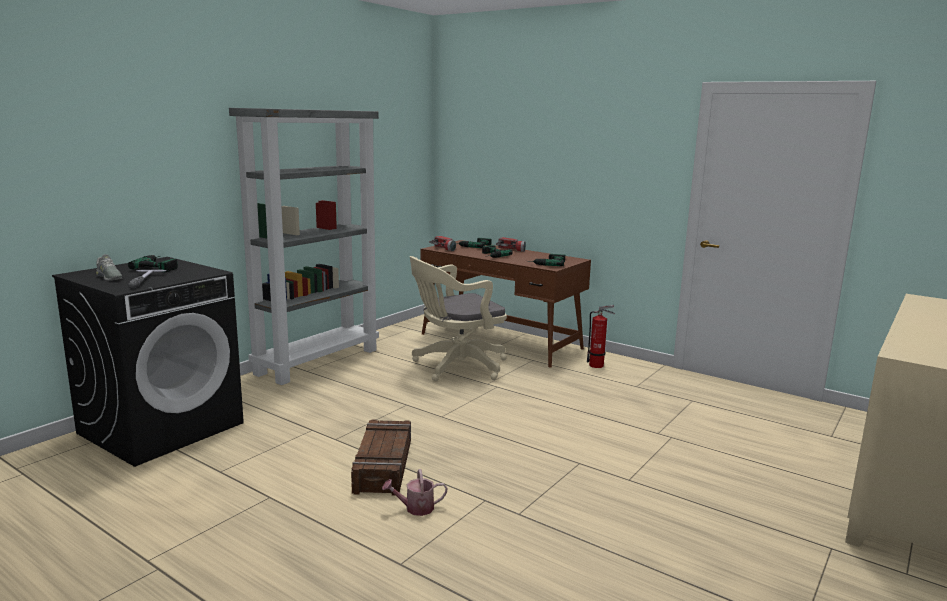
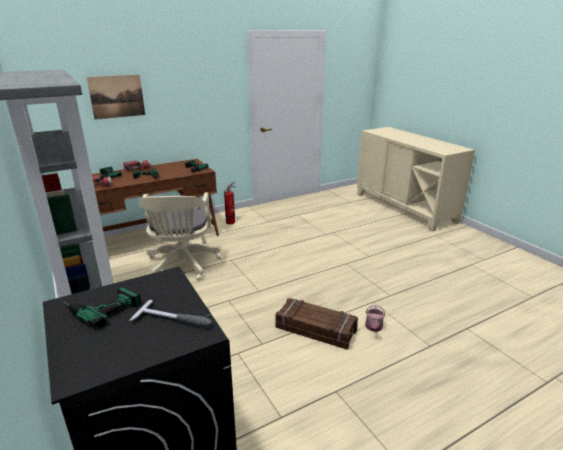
camera: 65 degrees left, 10 degrees up
(109, 277) = (126, 345): grey shoe -> none
(517, 159) = (117, 96): none -> picture

